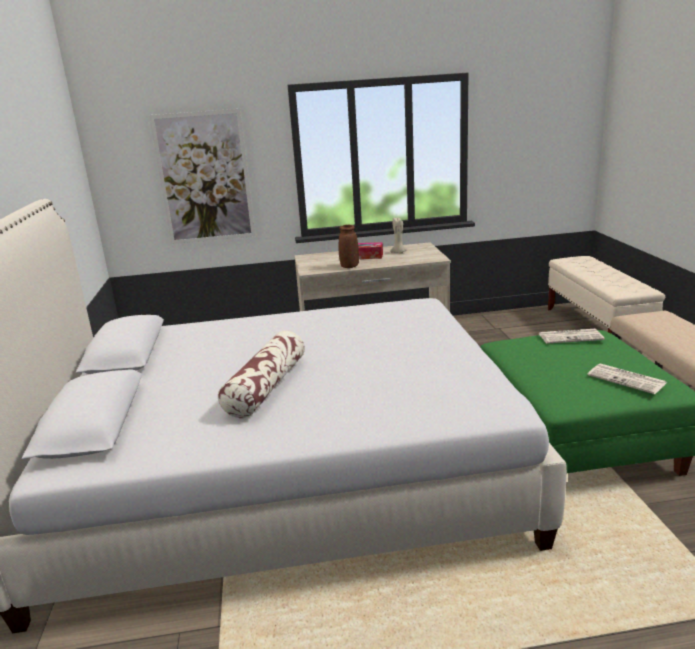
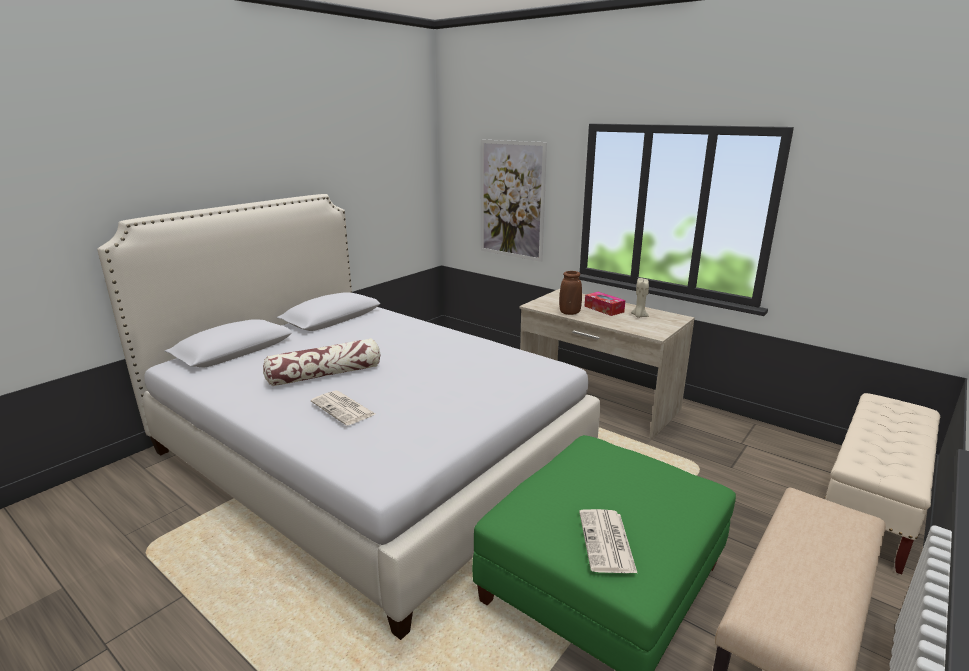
camera: 45 degrees right, 0 degrees up
(571, 336) = (659, 473): newspaper -> newspaper (344, 408)

